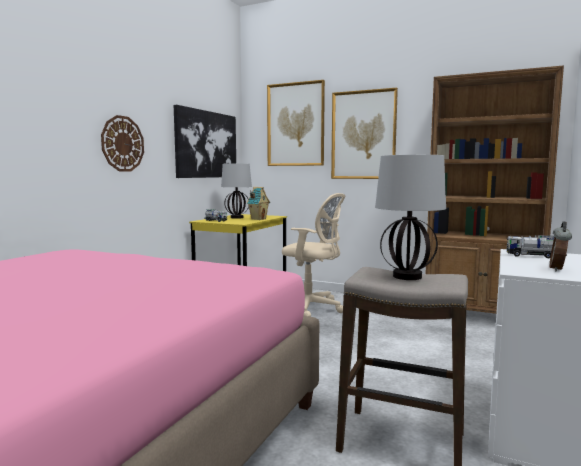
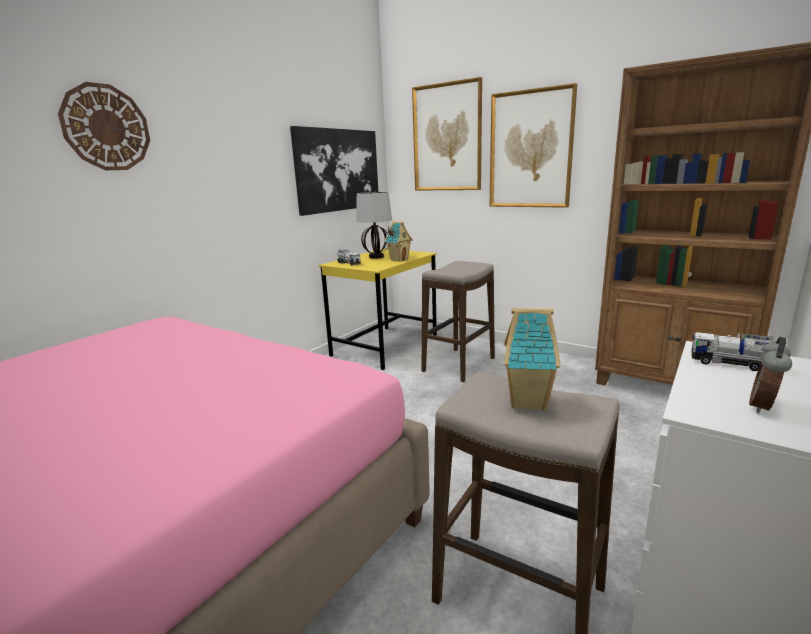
camera: 10 degrees right, 10 degrees up
(122, 144) = (225, 183): wall clock -> wall clock (106, 128)
(311, 308) = (459, 365): beige office chair -> stool
(408, 277) = (529, 402): table lamp -> toy house

